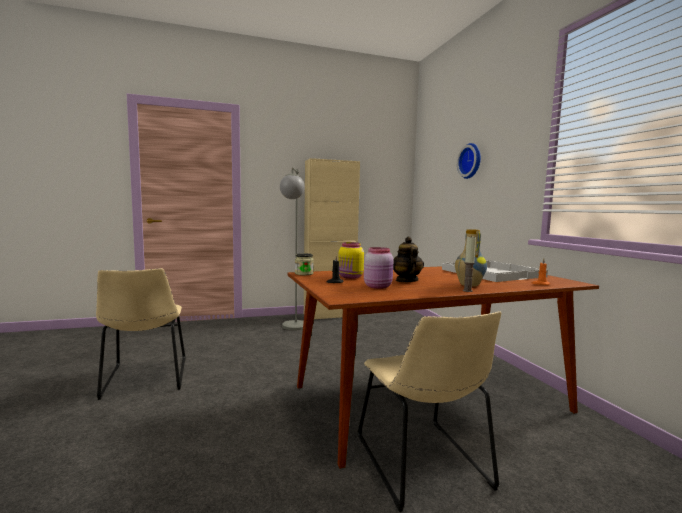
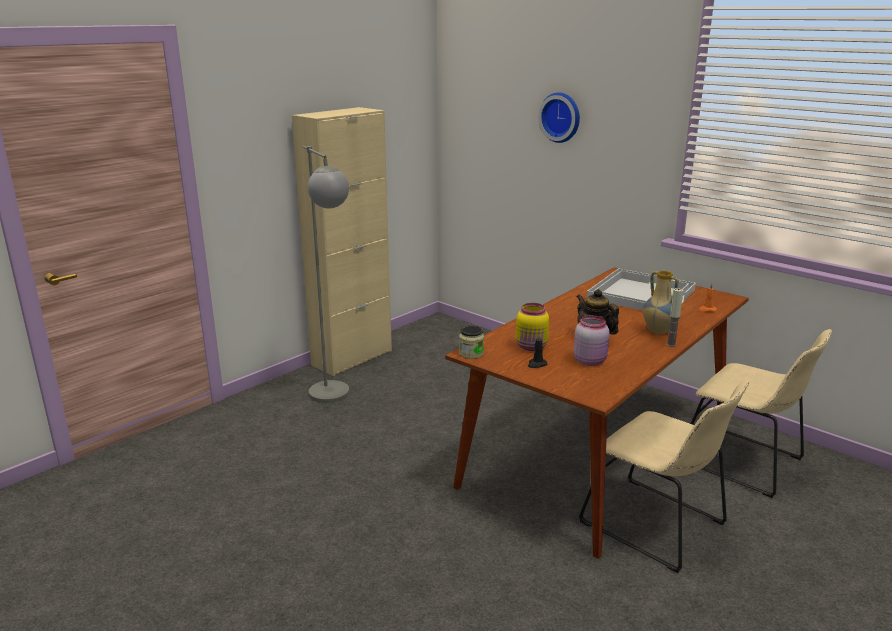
camera: 30 degrees left, 15 degrees up
(145, 379) = (248, 550): beige chair -> beige chair (745, 462)

